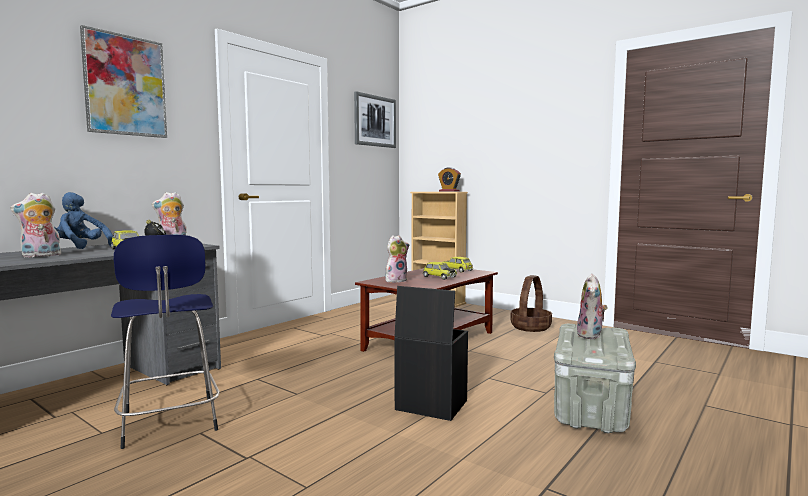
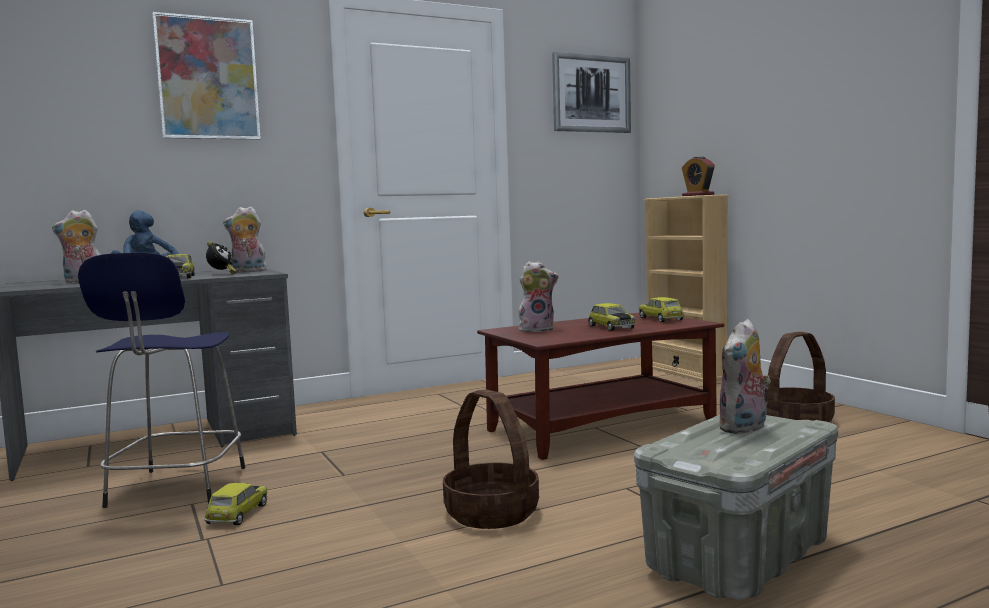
camera: 25 degrees right, 0 degrees up
(251, 434) = (238, 514): none -> toy car
(429, 405) = (490, 513): black storage box -> basket

